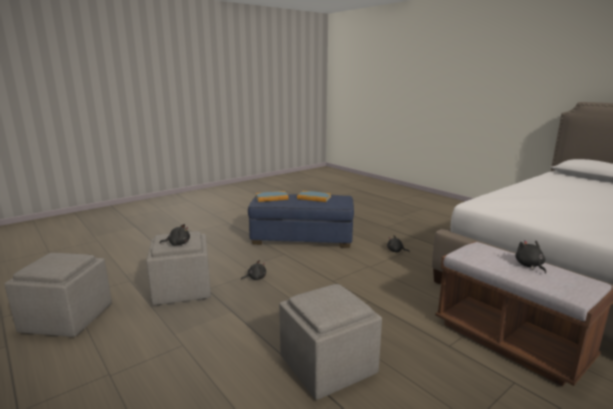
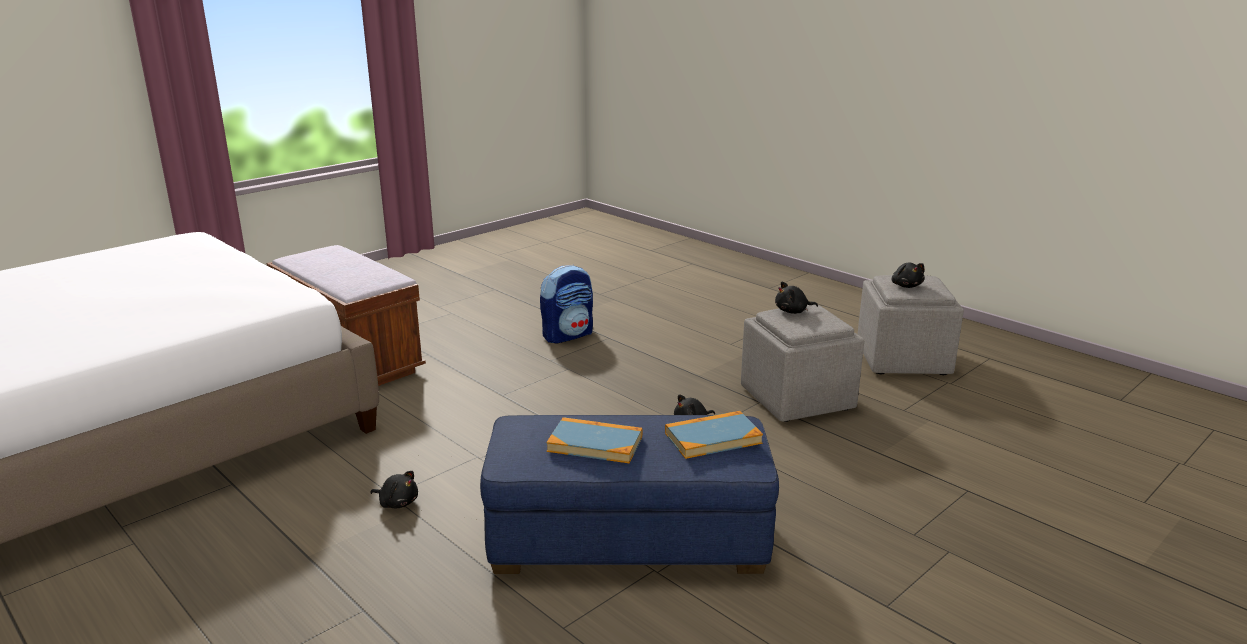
camera: 175 degrees right, 5 degrees up
(327, 367) = (568, 335): grey ottoman -> backpack
(529, 265) = (331, 267): black plush toy -> black plush toy (906, 286)

